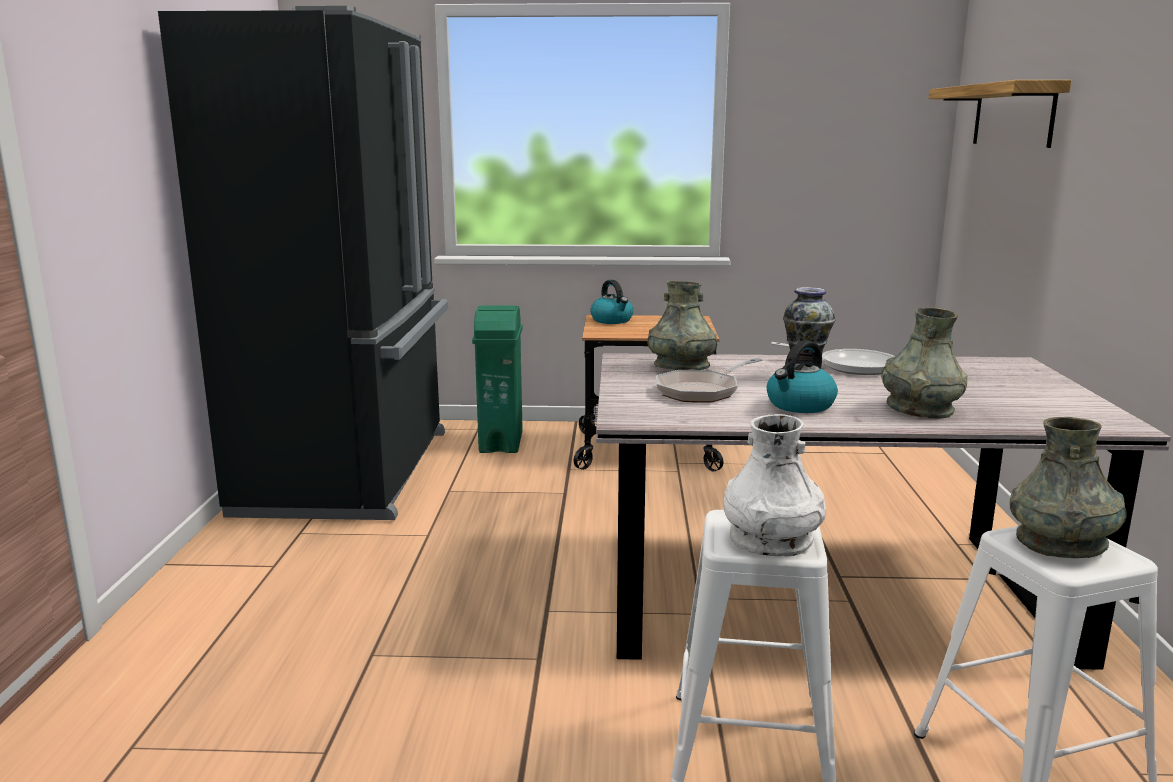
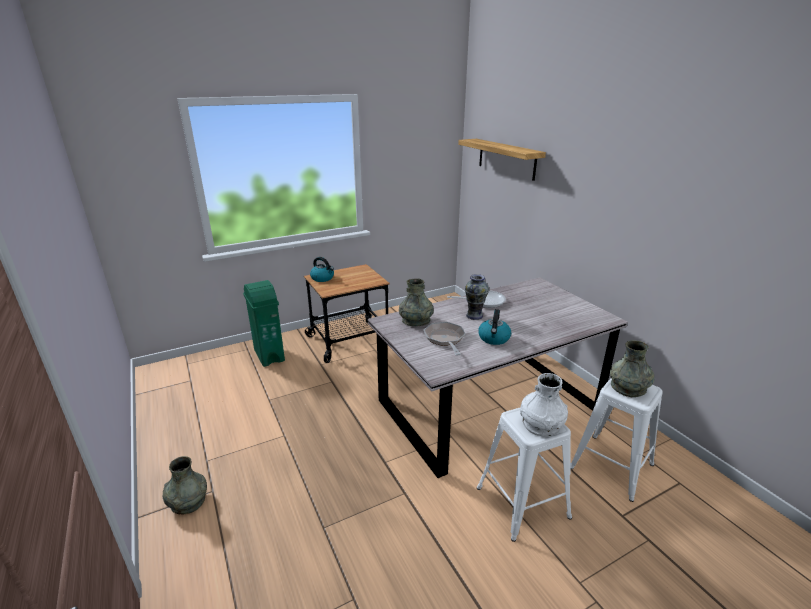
camera: 30 degrees left, 10 degrees up
(352, 471) = (197, 403): black fridge -> none
(702, 391) = (445, 339): frying pan -> frying pan turned 150 degrees clockwise
(919, 409) = (538, 327): grey vase -> grey vase (188, 501)

